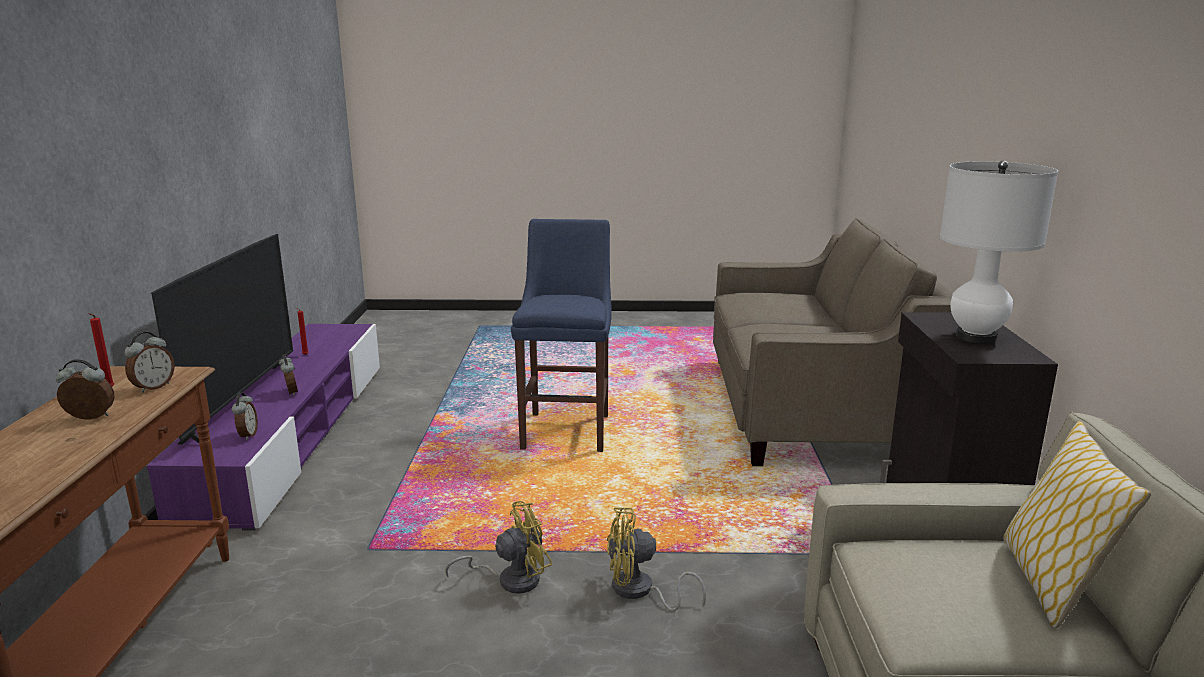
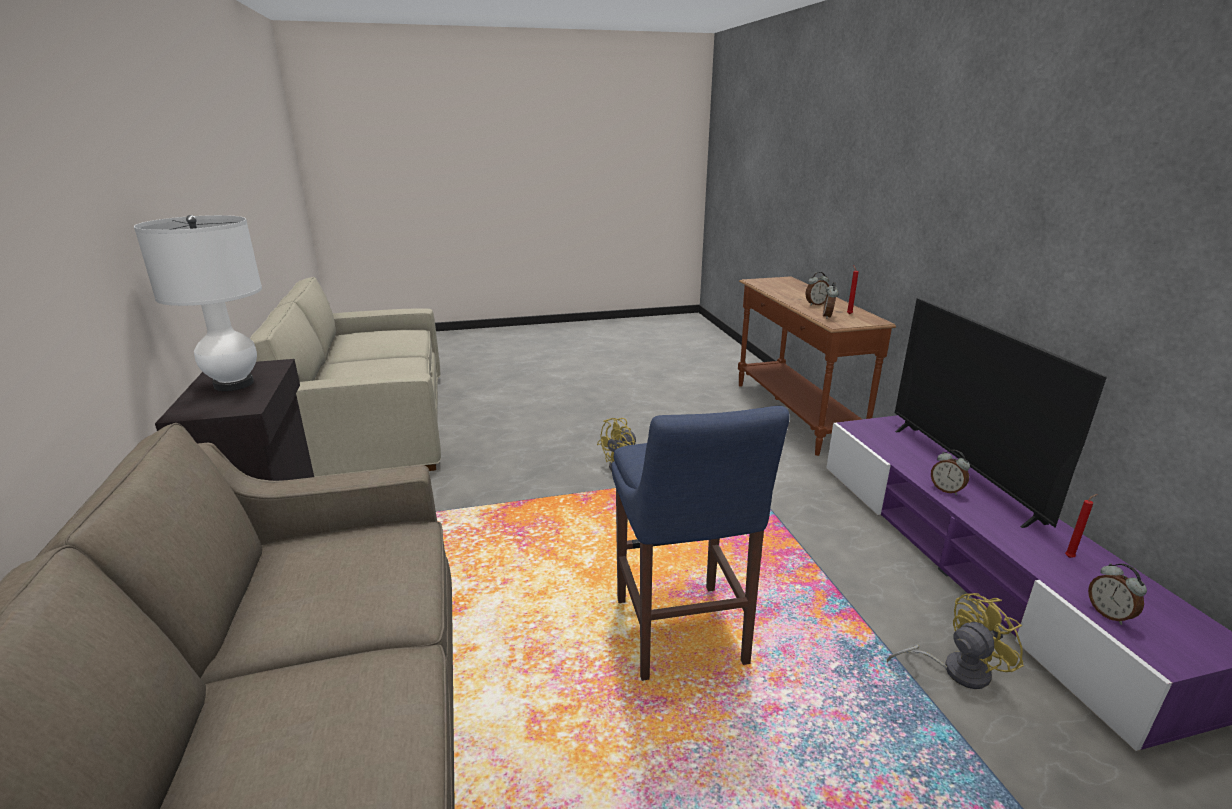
camera: 165 degrees right, 5 degrees up
(247, 435) = (883, 442): alarm clock -> alarm clock (1109, 614)
(639, 591) = (542, 473): yellow fan -> yellow fan (955, 670)
(1051, 583) = (330, 374): pillow -> none

